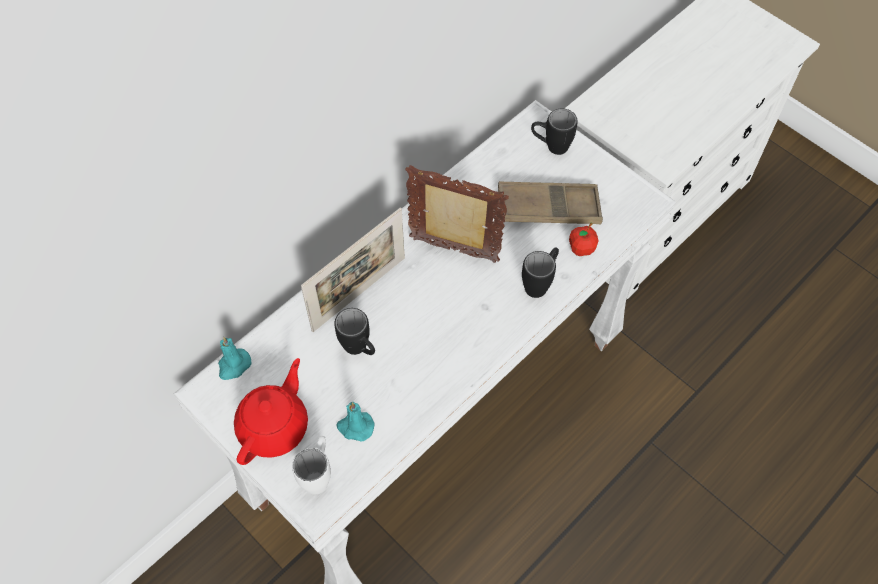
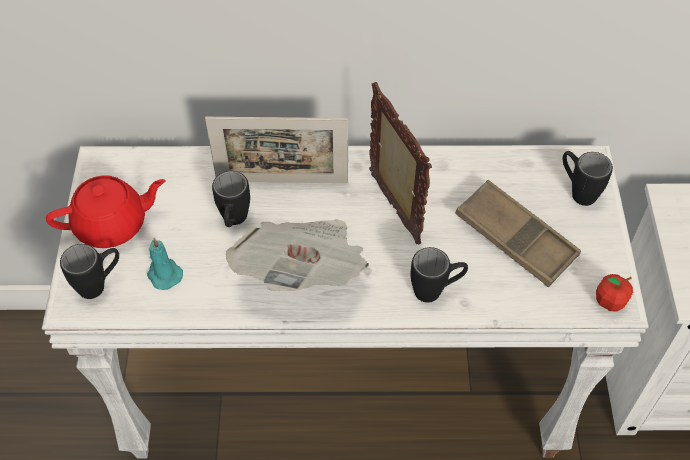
camera: 45 degrees right, 5 degrees down
(233, 365) = (137, 159): turquoise candle -> none
(318, 474) = (100, 284): white mug -> black mug
(445, 342) = (303, 271): none -> newspaper
(581, 249) = (505, 293): apple -> apple (609, 302)

